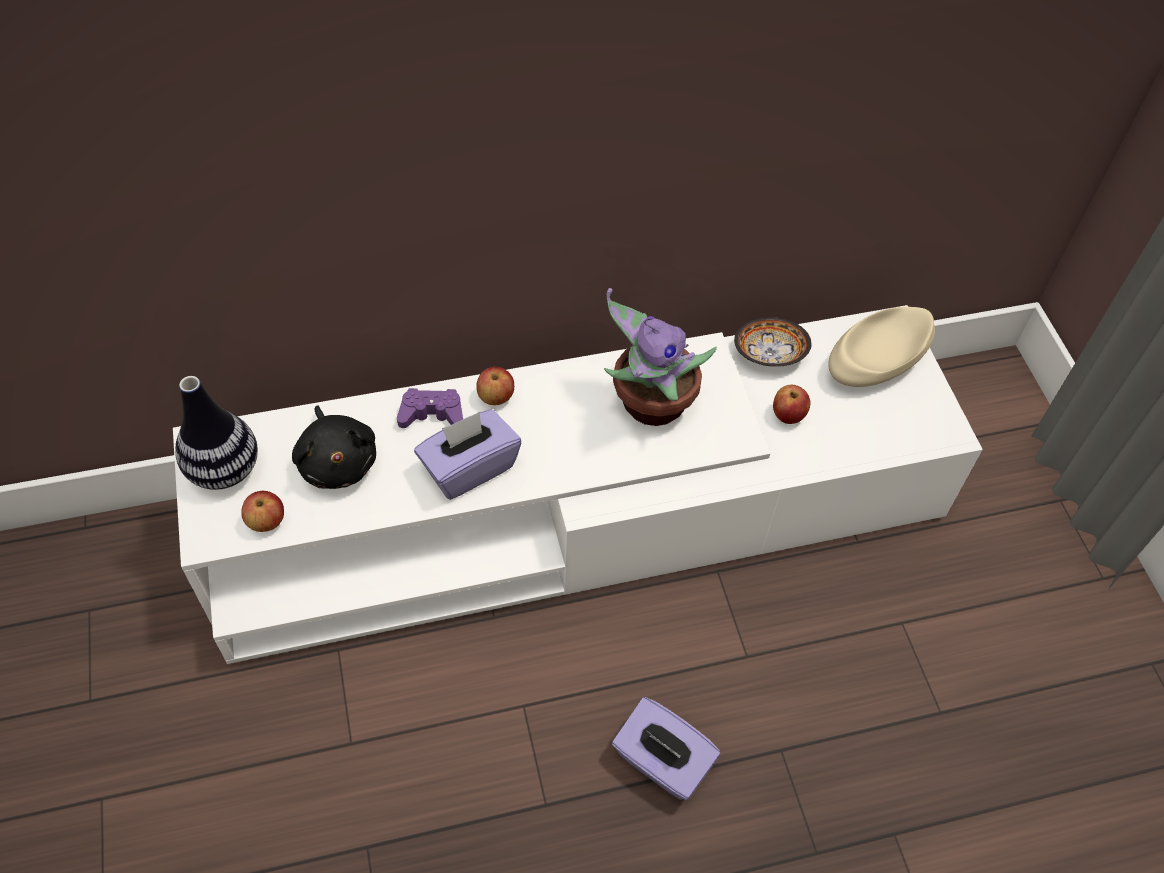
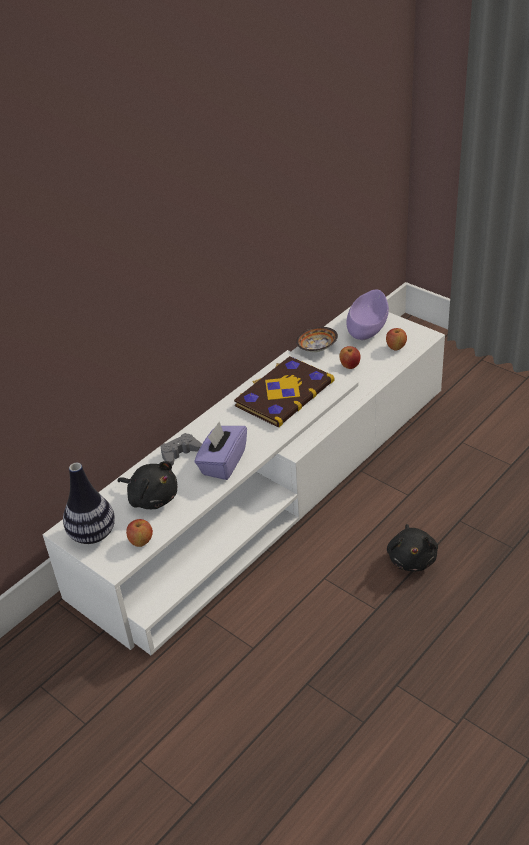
camera: 30 degrees left, 15 degrees down
(432, 414) = (180, 453): purple game controller -> grey game controller
(495, 397) = (205, 430): apple -> apple (396, 347)
(649, 404) = (283, 393): potted plant -> book
(661, 762) = (412, 558): purple tissue box -> black plush toy
(876, 361) = (367, 326): beige bowl -> purple bowl

